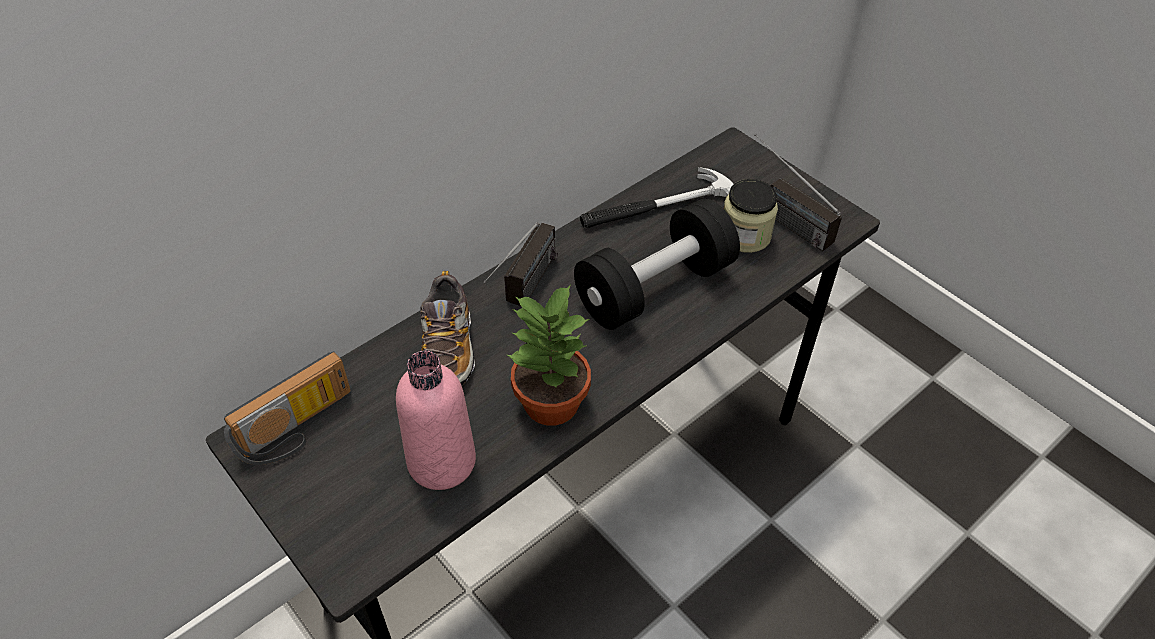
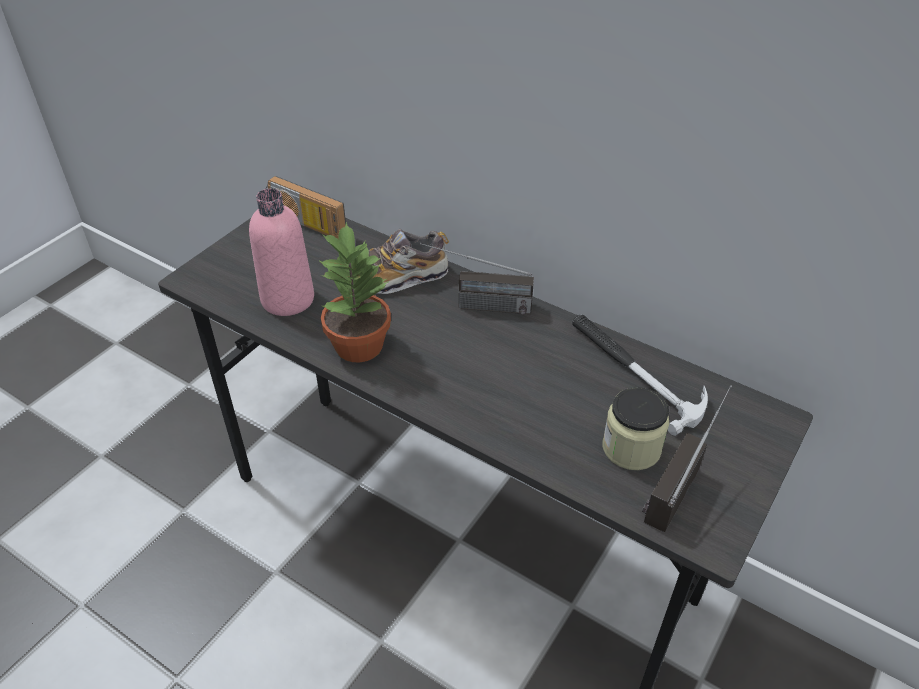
camera: 75 degrees right, 5 degrees down
(655, 288) = (519, 388): black dumbbell -> none

